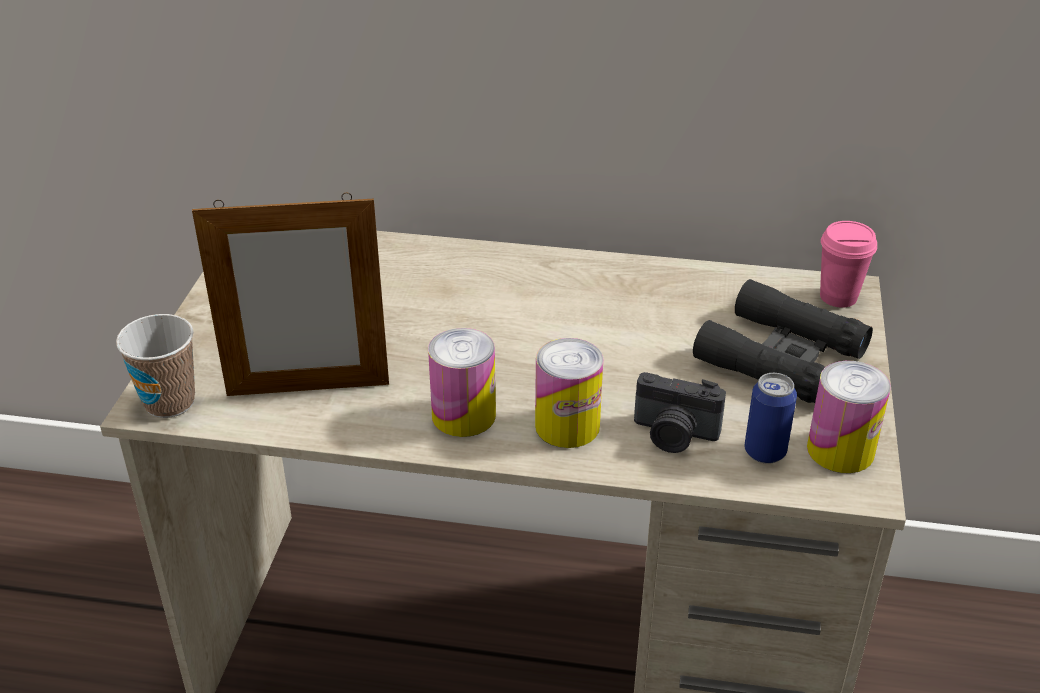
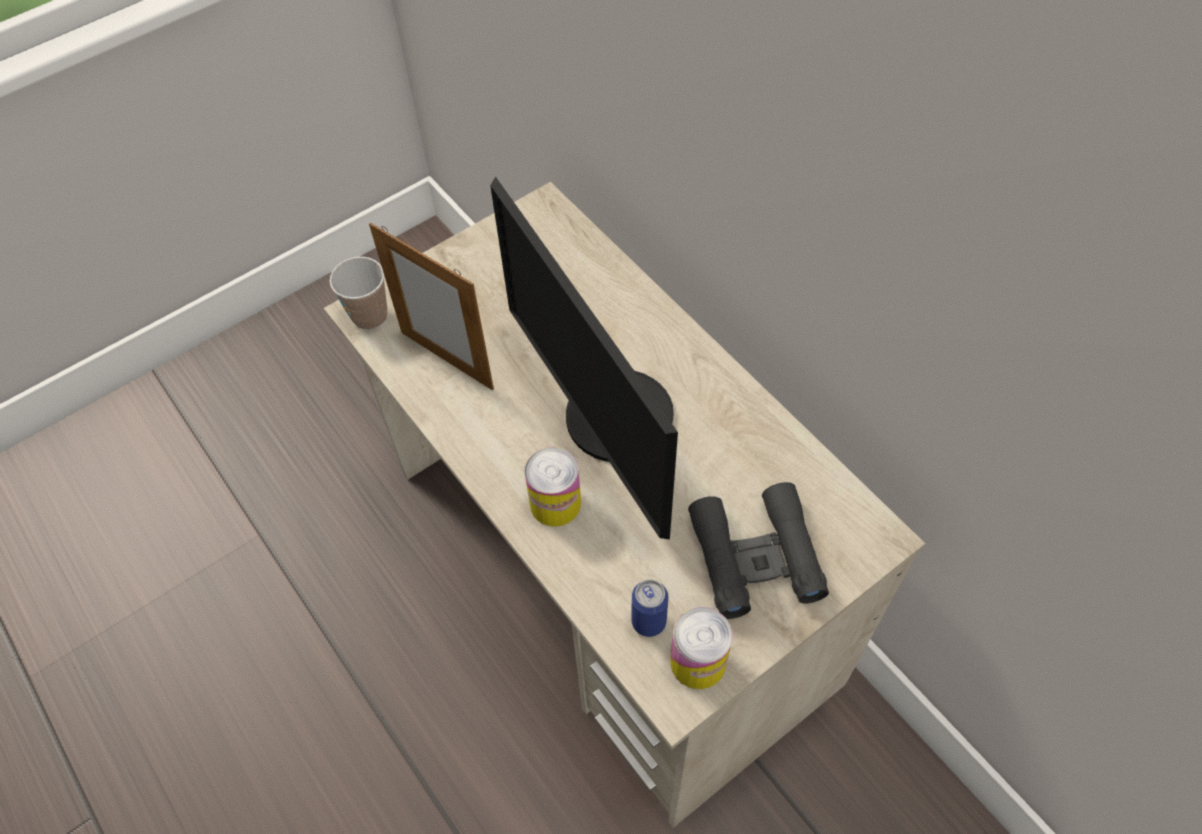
camera: 45 degrees right, 20 degrees up
(463, 415) = (507, 447): can -> none
(533, 345) = (607, 423): none -> monitor
(673, 435) = (609, 562): camera -> none
(838, 297) = (866, 538): pink cup -> none

